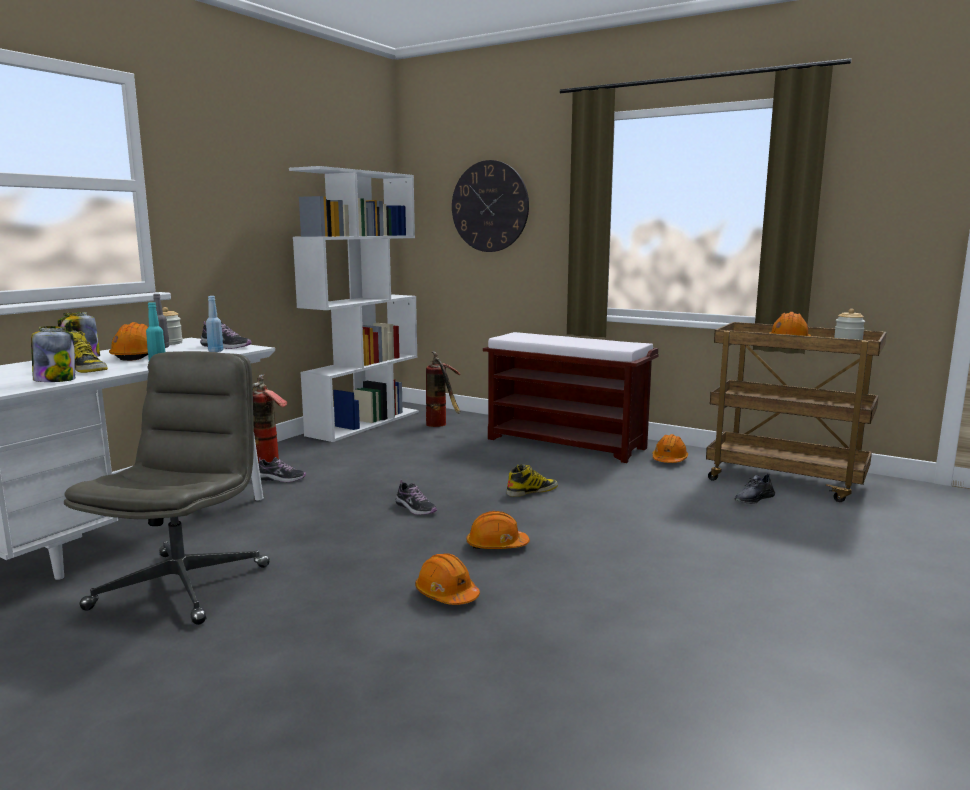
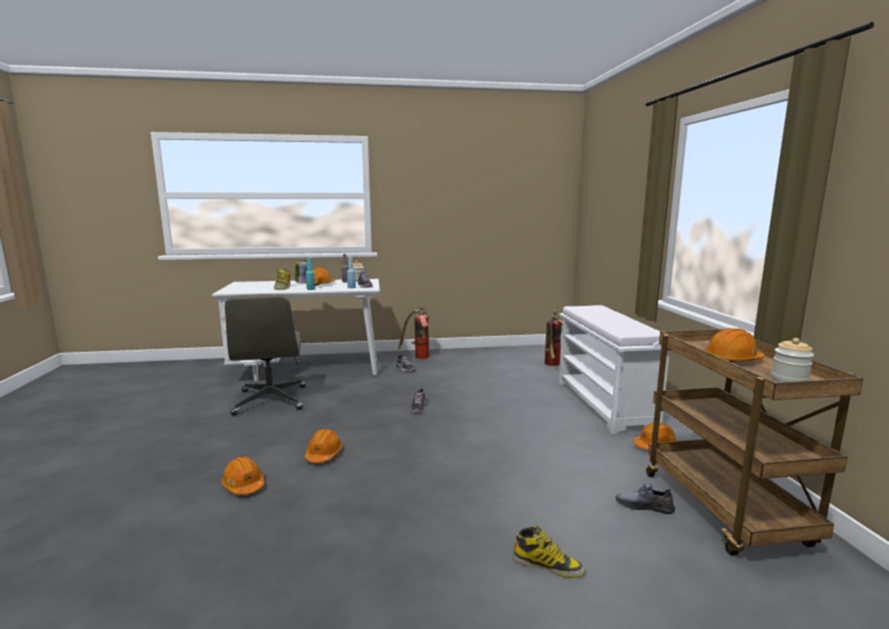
camera: 50 degrees right, 0 degrees up
(55, 380) = (256, 290): jar -> none
(182, 585) = (271, 400): grey office chair -> grey office chair turned 105 degrees clockwise
(364, 423) = (514, 350): white bookcase -> none
(490, 206) = (615, 202): wall clock -> none
(496, 545) = (401, 444): orange hard hat -> orange hard hat (244, 485)
(532, 491) = (498, 424): boot -> boot (548, 565)
(567, 443) = (605, 404): brown bench -> white bench

